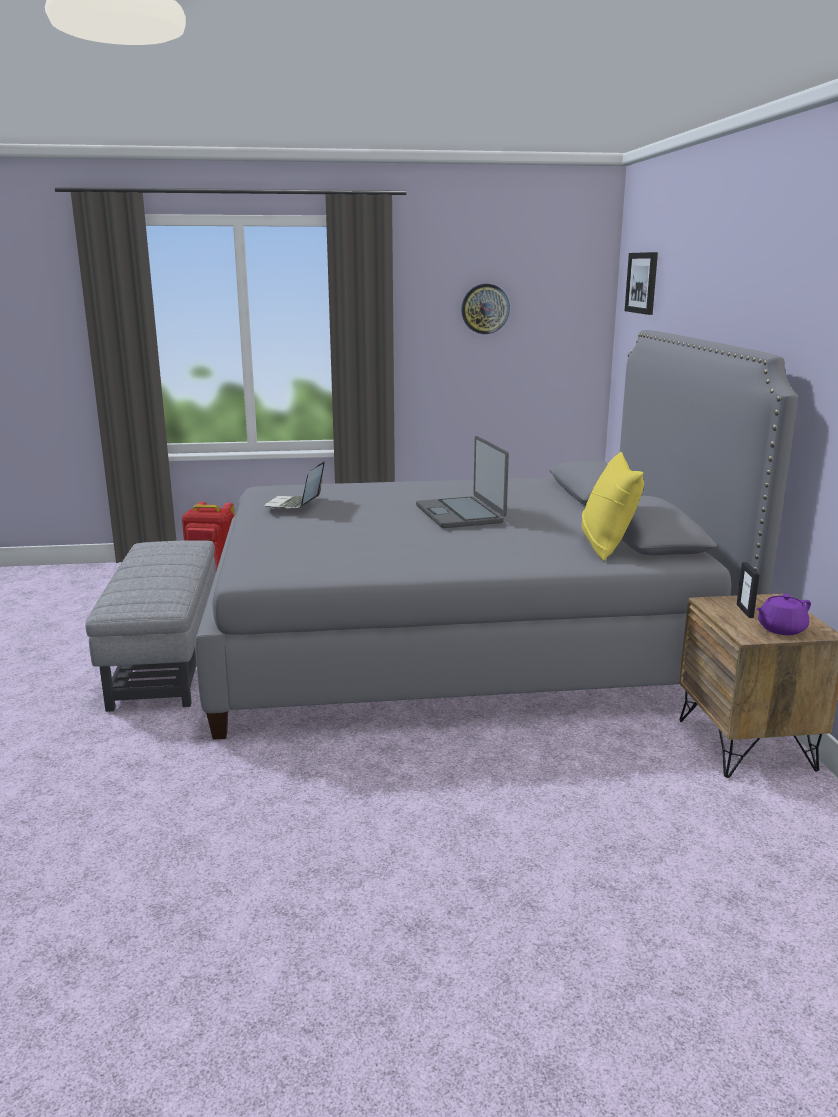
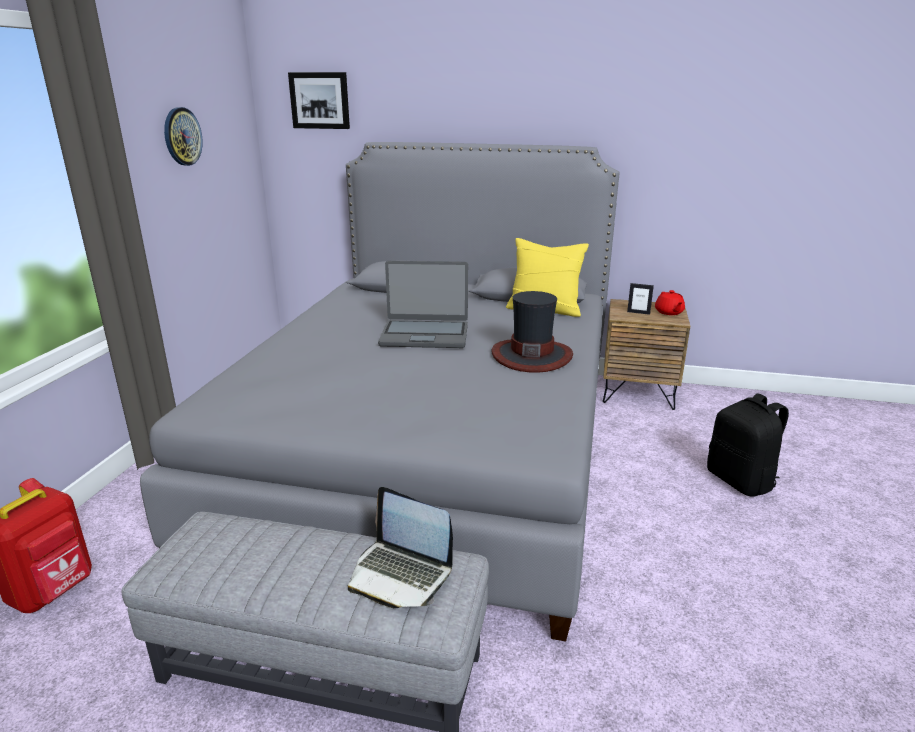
camera: 70 degrees left, 5 degrees up
(294, 504) = (314, 399): laptop -> laptop (400, 574)
(452, 552) = (531, 355): none -> hat
(559, 838) = (741, 481): none -> black backpack
(780, 629) = (669, 312): purple teapot -> red teapot

